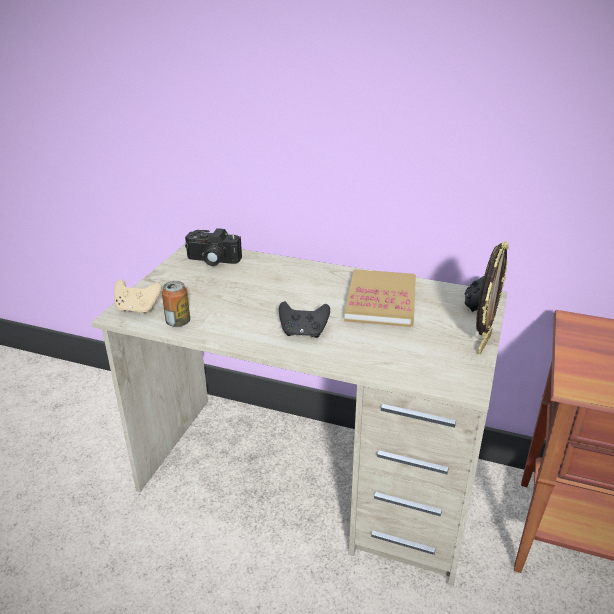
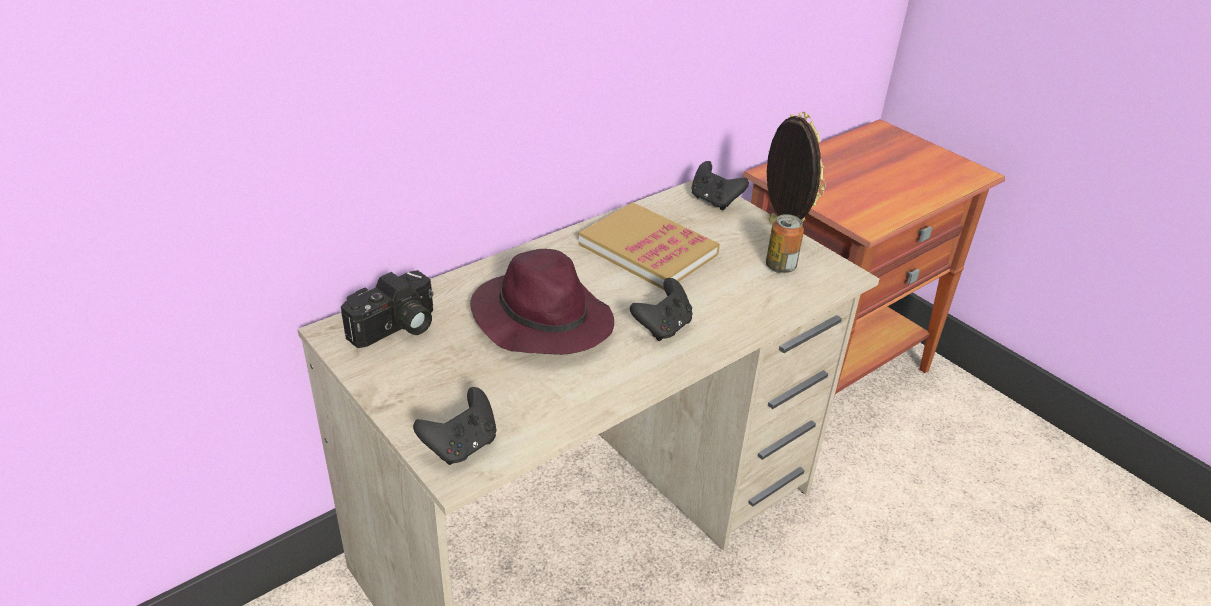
camera: 60 degrees left, 5 degrees up
(138, 309) = (461, 446): beige game controller -> black game controller
(178, 322) = (539, 418): can -> can (780, 267)
(265, 293) = (541, 319): none -> purple hat

